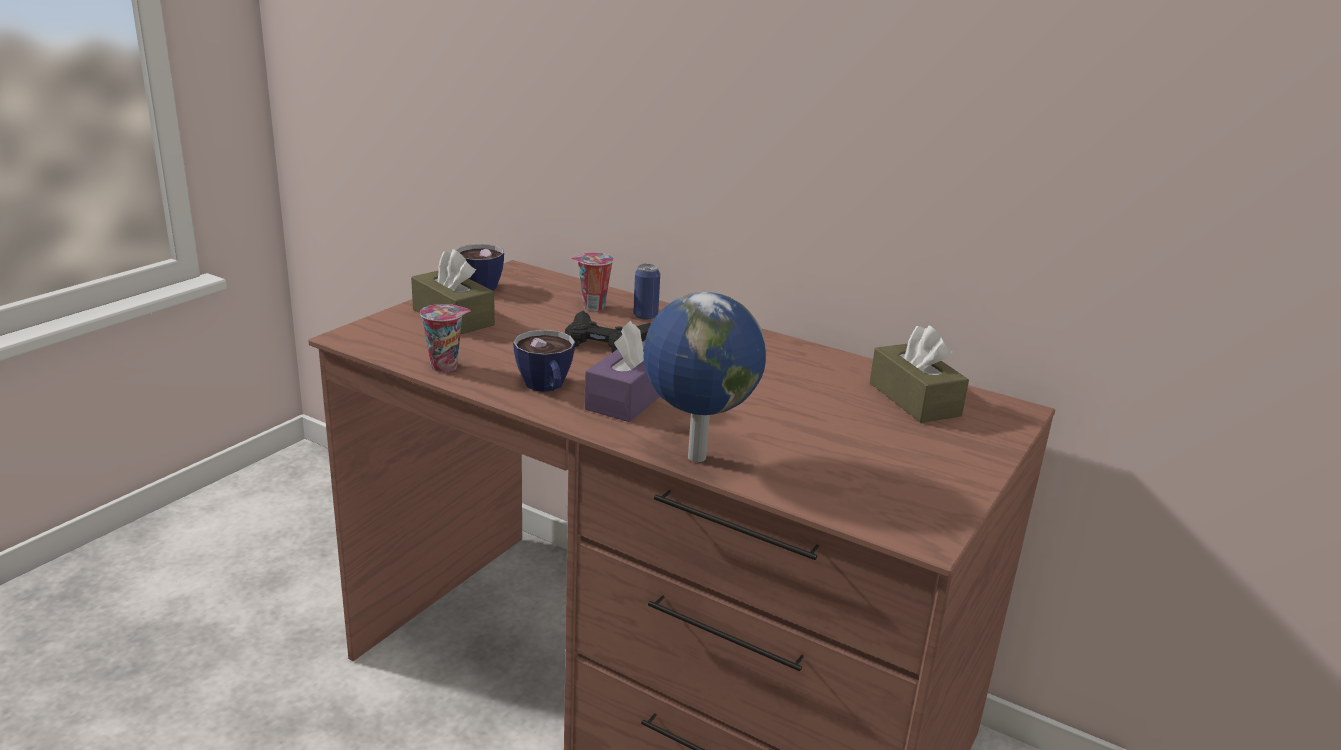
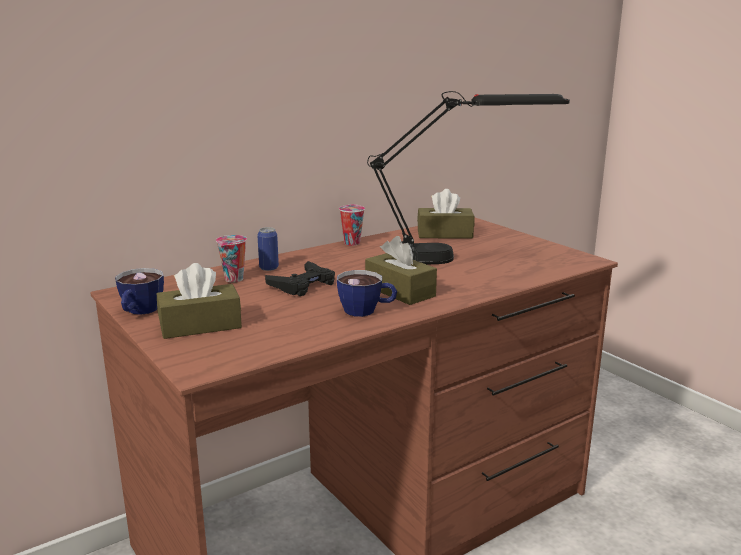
camera: 65 degrees left, 5 degrees down
(446, 366) = (301, 338): cup -> cup (351, 243)
(629, 397) = (399, 291): purple tissue box -> brown tissue box
(694, 457) = (490, 288): globe -> none
(814, 423) = (462, 257): none -> black table lamp

